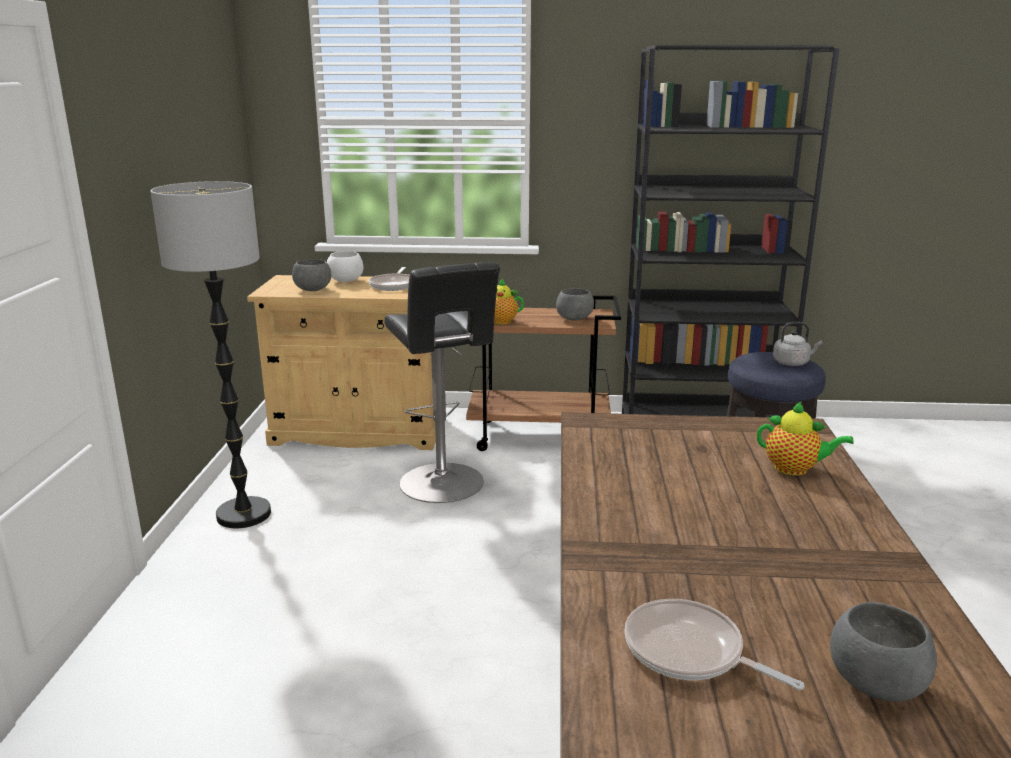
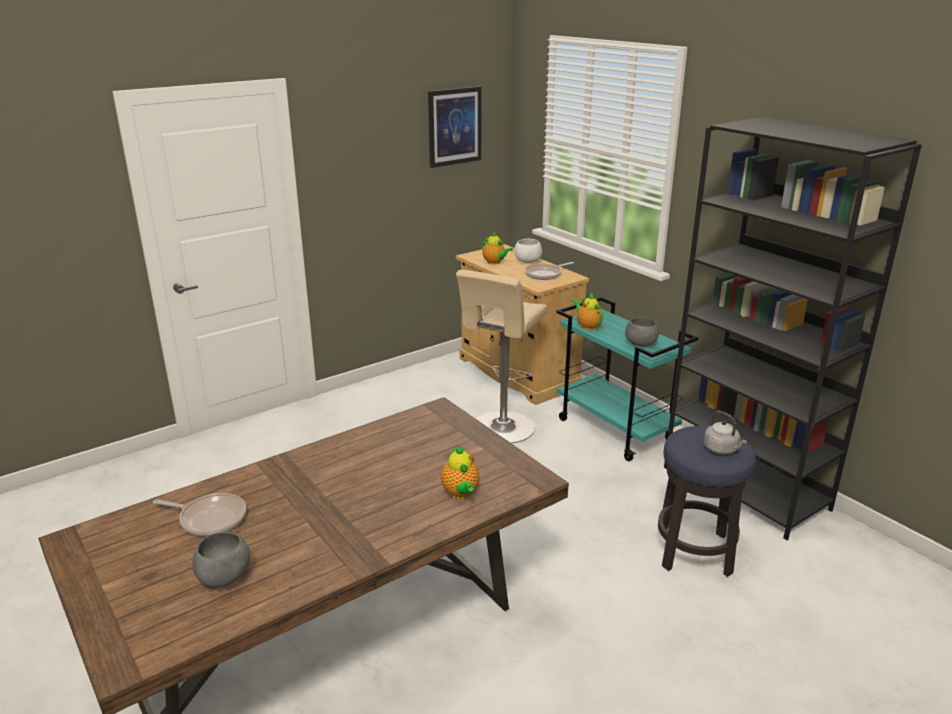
camera: 50 degrees right, 5 degrees up
(208, 111) = (454, 126): none -> picture
(244, 514) = (387, 392): floor lamp -> none
(313, 290) = (495, 262): grey bowl -> teapot
(444, 485) = (501, 429): black stool -> beige stool
(540, 436) = (616, 430): brown cart -> turquoise cart
(689, 652) = (210, 518): frying pan -> frying pan turned 105 degrees clockwise

